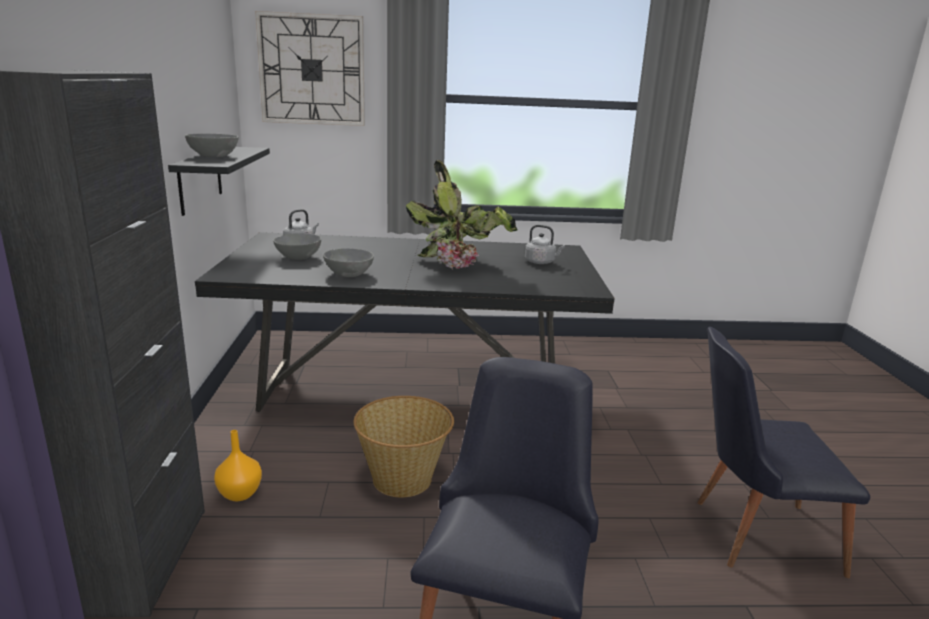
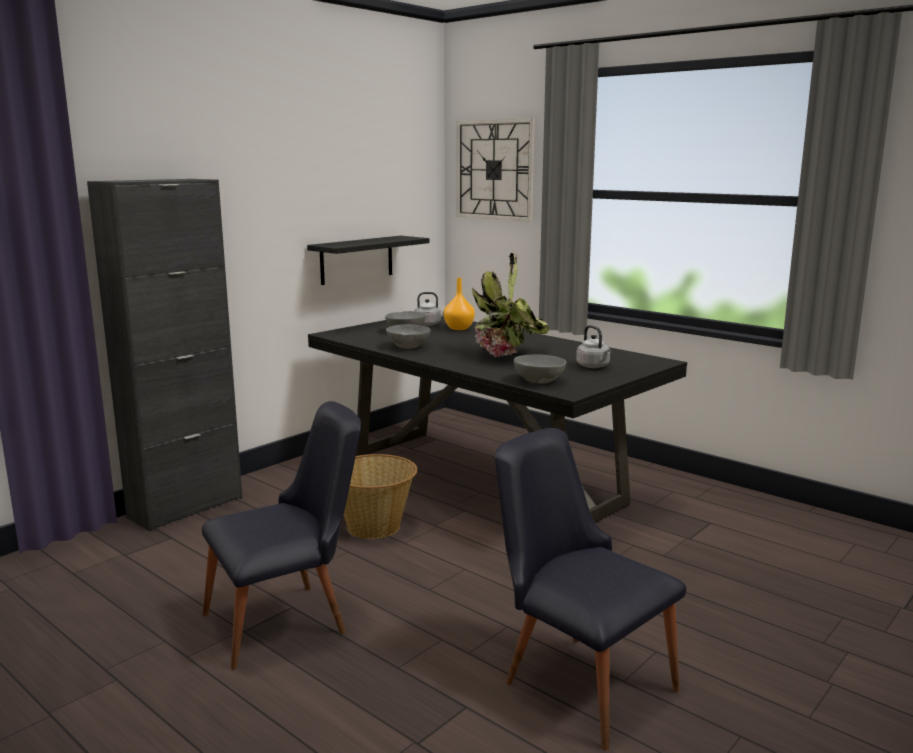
camera: 45 degrees right, 5 degrees down
(214, 156) = (359, 241): grey bowl -> grey bowl (539, 381)
(239, 494) = (272, 496): orange vase -> orange vase (458, 328)

